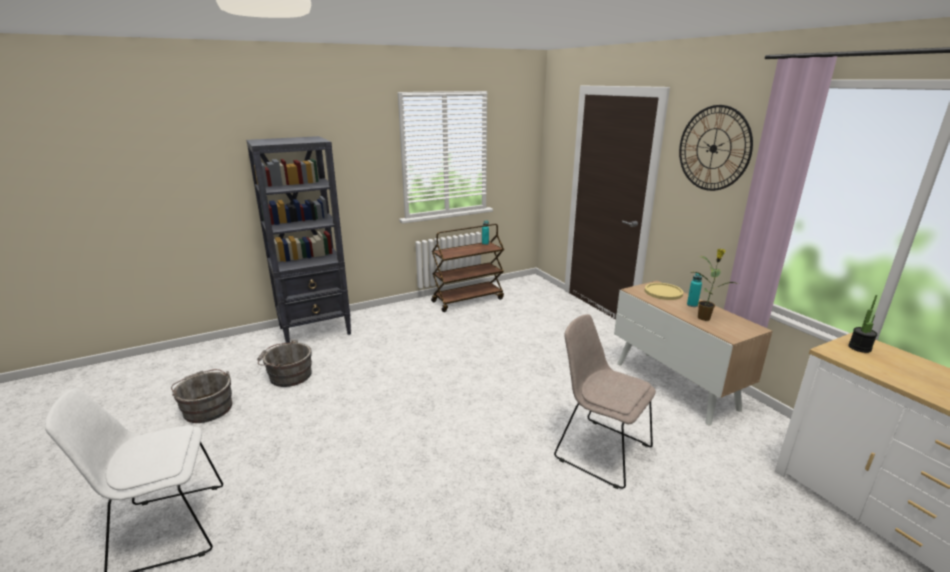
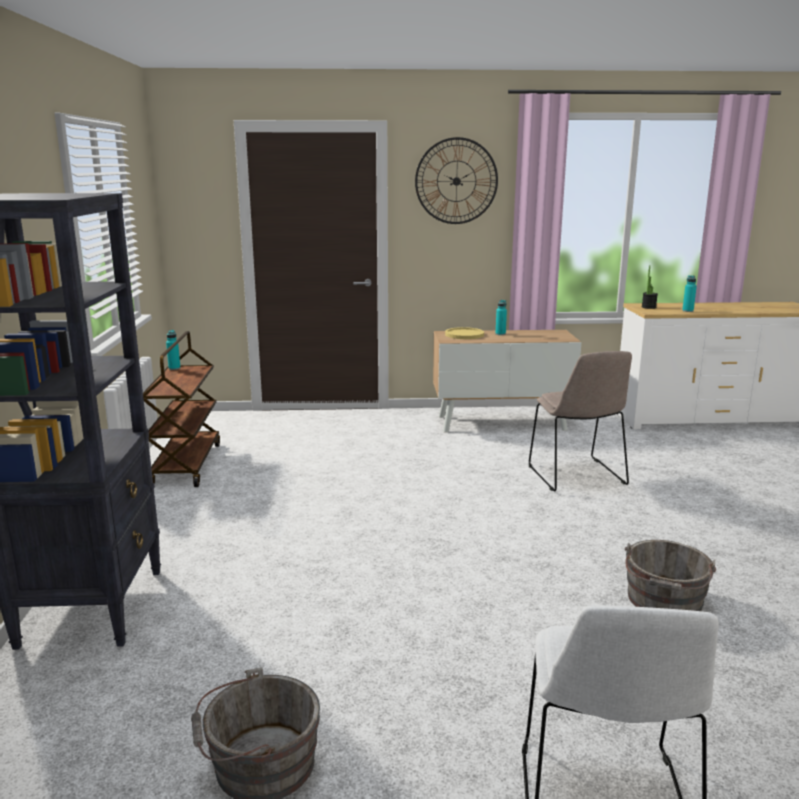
camera: 65 degrees left, 5 degrees down
(288, 375) = (236, 652): grey bucket -> grey bucket (664, 602)
(599, 450) = (577, 476): beige chair -> beige chair turned 75 degrees counterclockwise
(704, 318) = (529, 337): potted plant -> none
(893, 375) = (687, 311): none -> turquoise bottle

